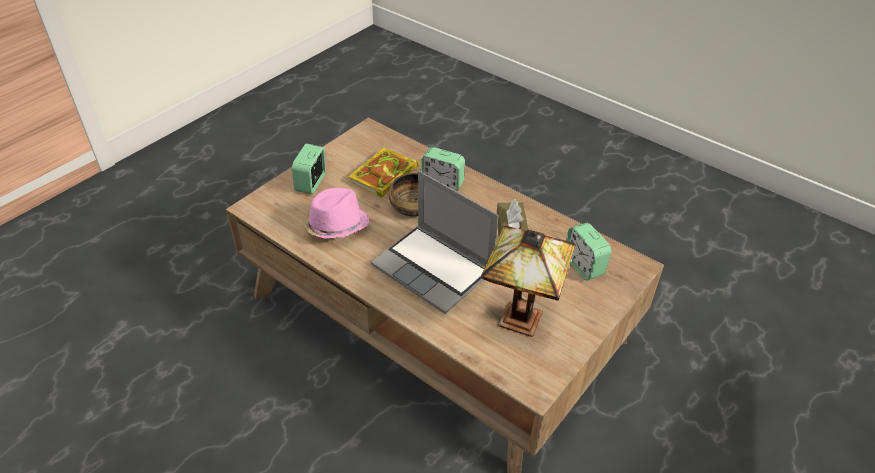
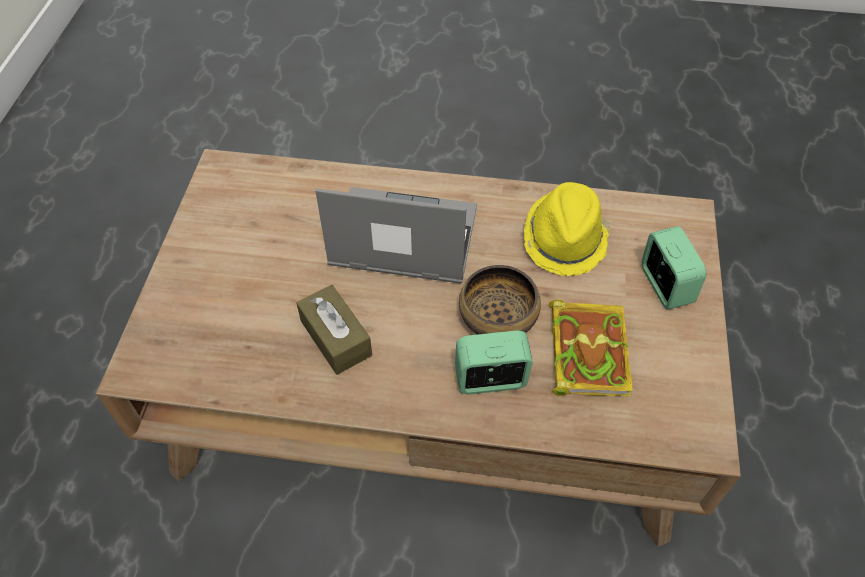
camera: 150 degrees right, 10 degrees up
(336, 226) = (565, 239): pink hat -> yellow hat
(519, 316) = (269, 229): table lamp -> none
(583, 265) = (214, 334): alarm clock -> none

